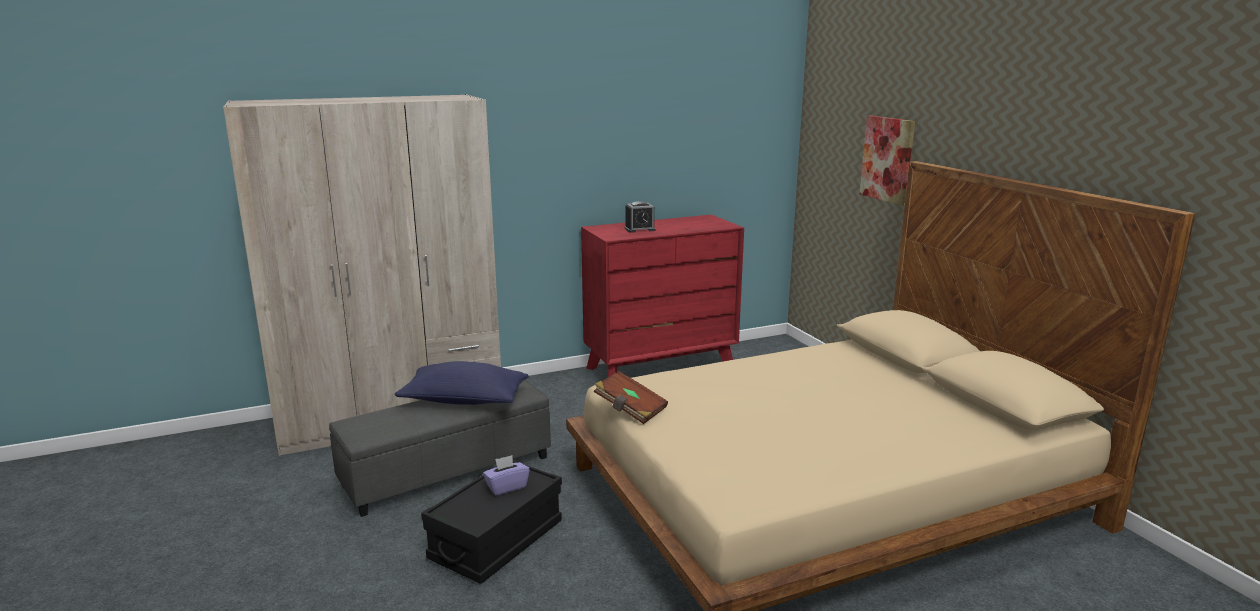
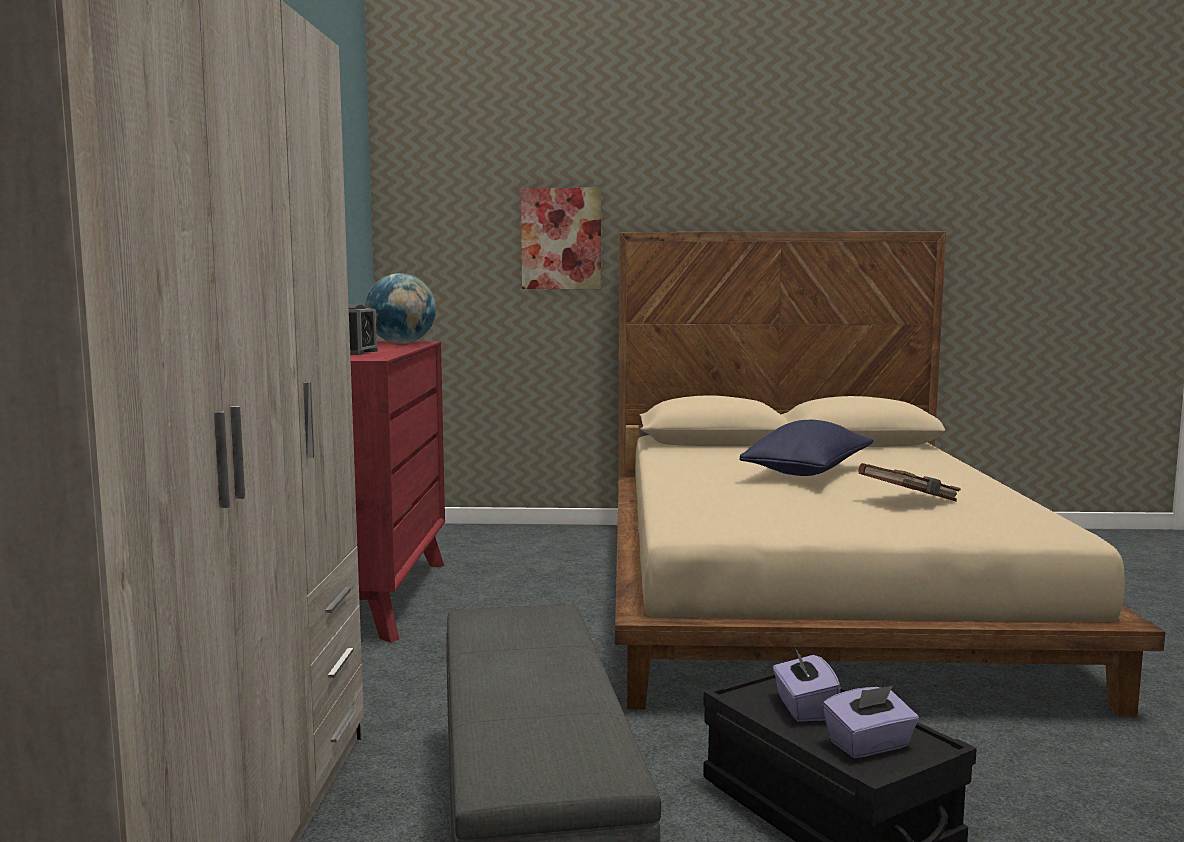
camera: 65 degrees left, 10 degrees down
(464, 401) = (523, 658): blue pillow -> blue pillow (808, 472)
(471, 509) = (869, 745): none -> purple tissue box
(630, 409) = (781, 531): brown book -> brown book (909, 501)
(712, 225) = (401, 343): none -> globe

